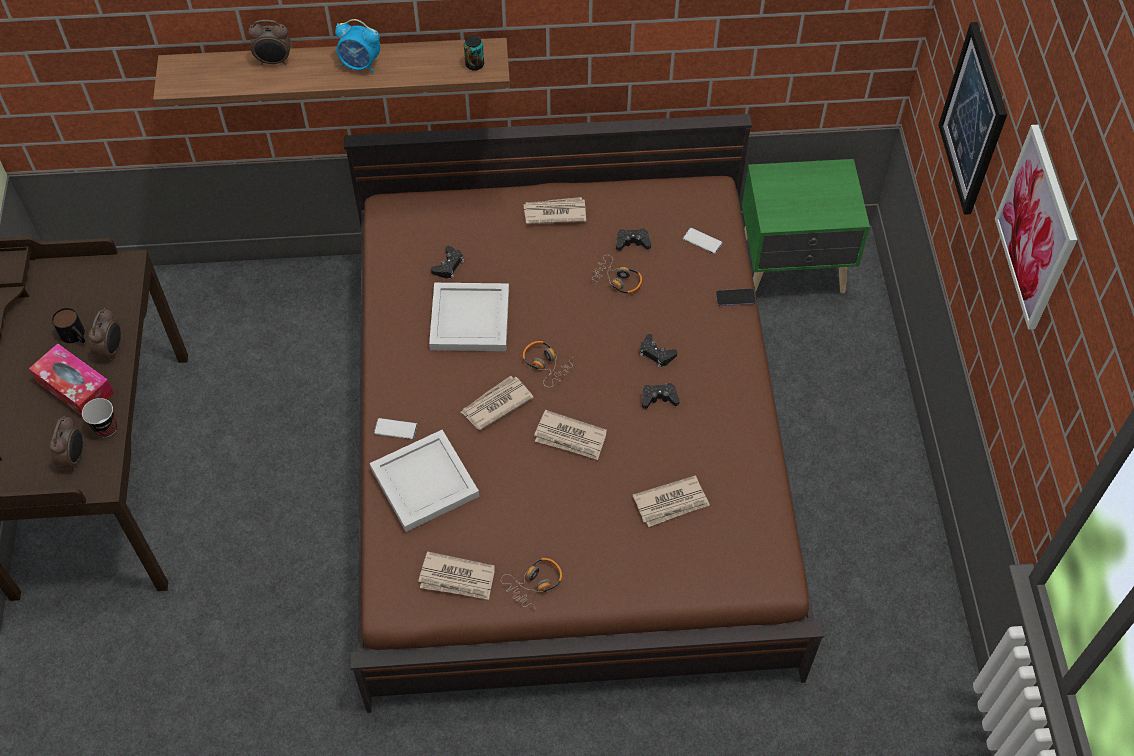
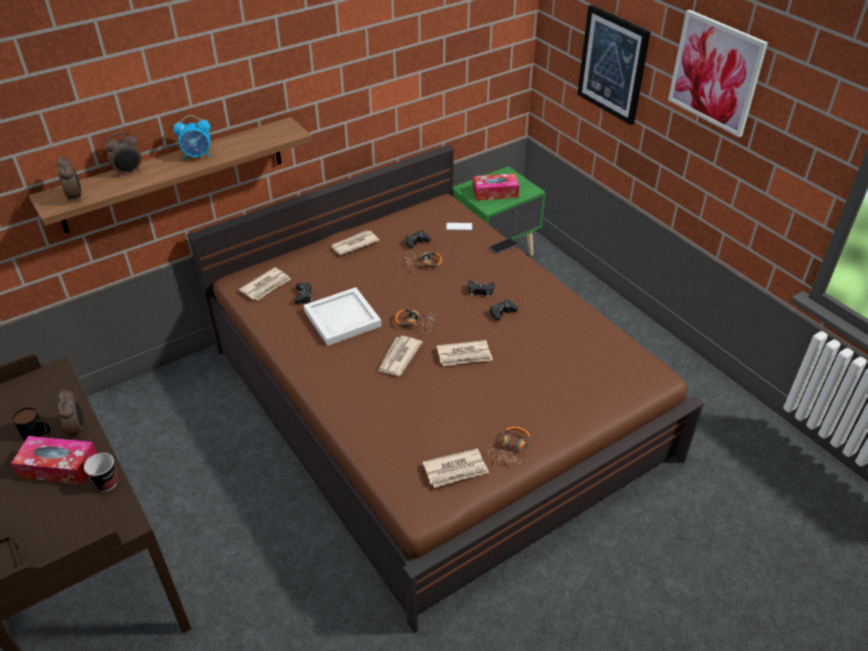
camera: 30 degrees left, 15 degrees down
(74, 457) = (90, 515): alarm clock -> alarm clock (75, 197)
(395, 429) = (338, 400): phone -> none
(424, 484) = (385, 423): white tray -> none
(474, 64) = (280, 134): can -> none
(671, 503) = (559, 364): newspaper -> newspaper (266, 286)
(799, 199) = (495, 193): none -> tissue box

